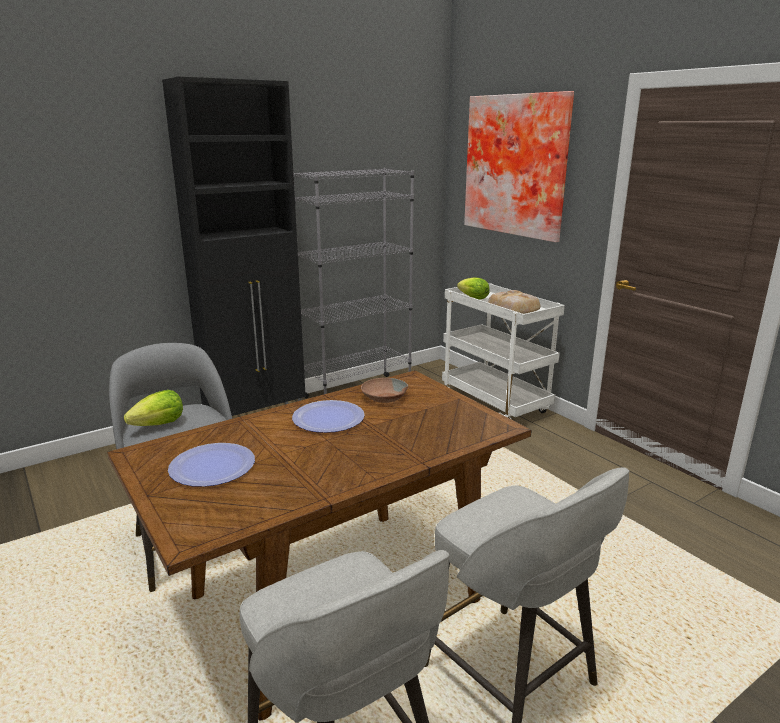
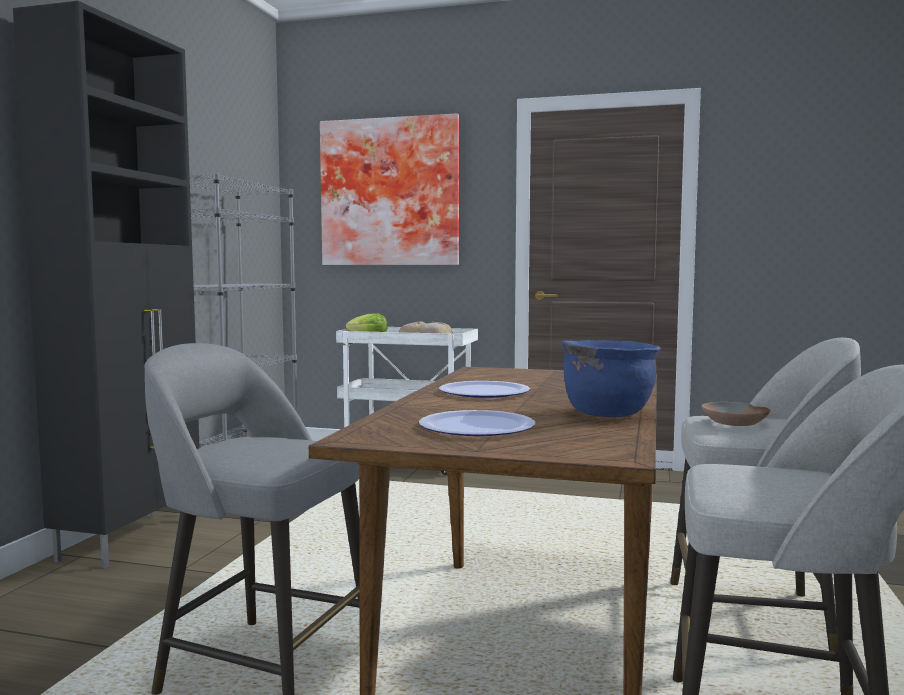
camera: 40 degrees left, 15 degrees down
(159, 425) = (246, 452): lettuce -> none
(322, 482) = (607, 413): none -> blue cooking pot
(384, 397) = (491, 378): brown bowl -> brown bowl (735, 422)

